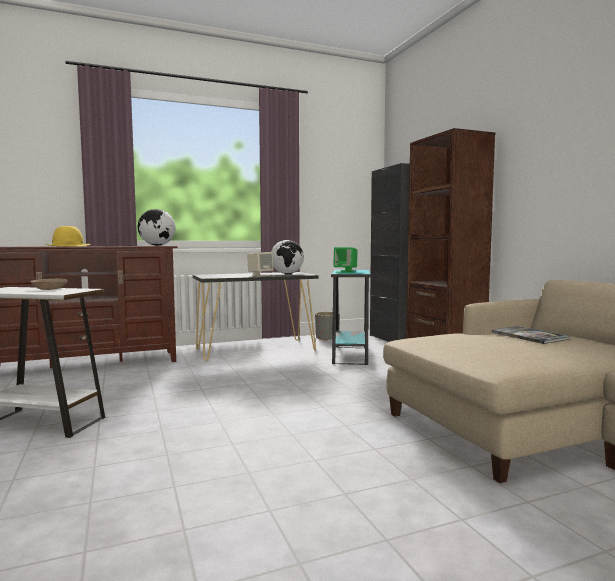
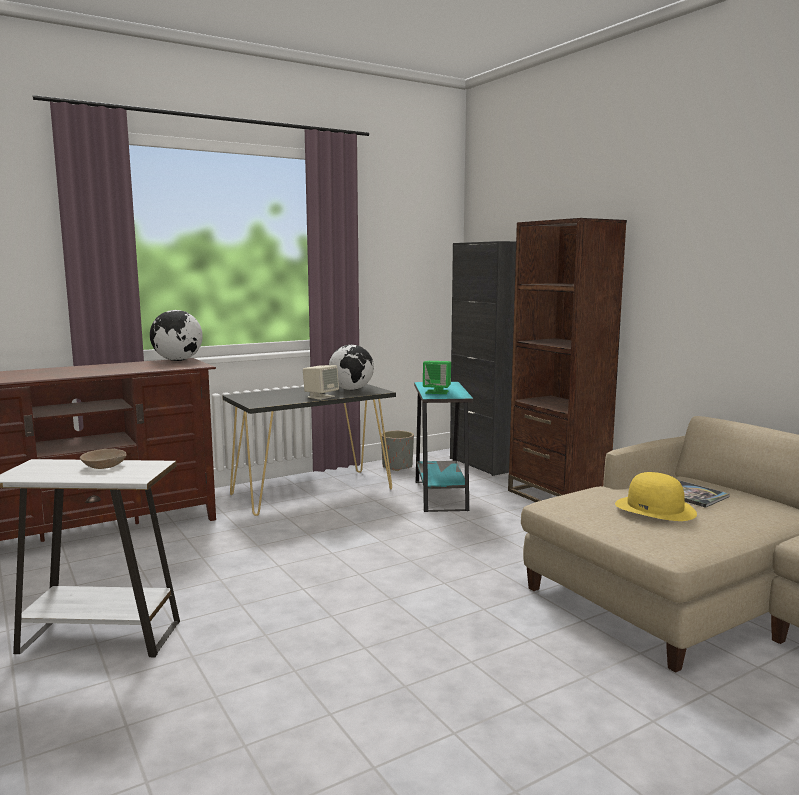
camera: 10 degrees left, 5 degrees up
(68, 246) = (60, 372): yellow hat -> yellow hat (655, 508)

